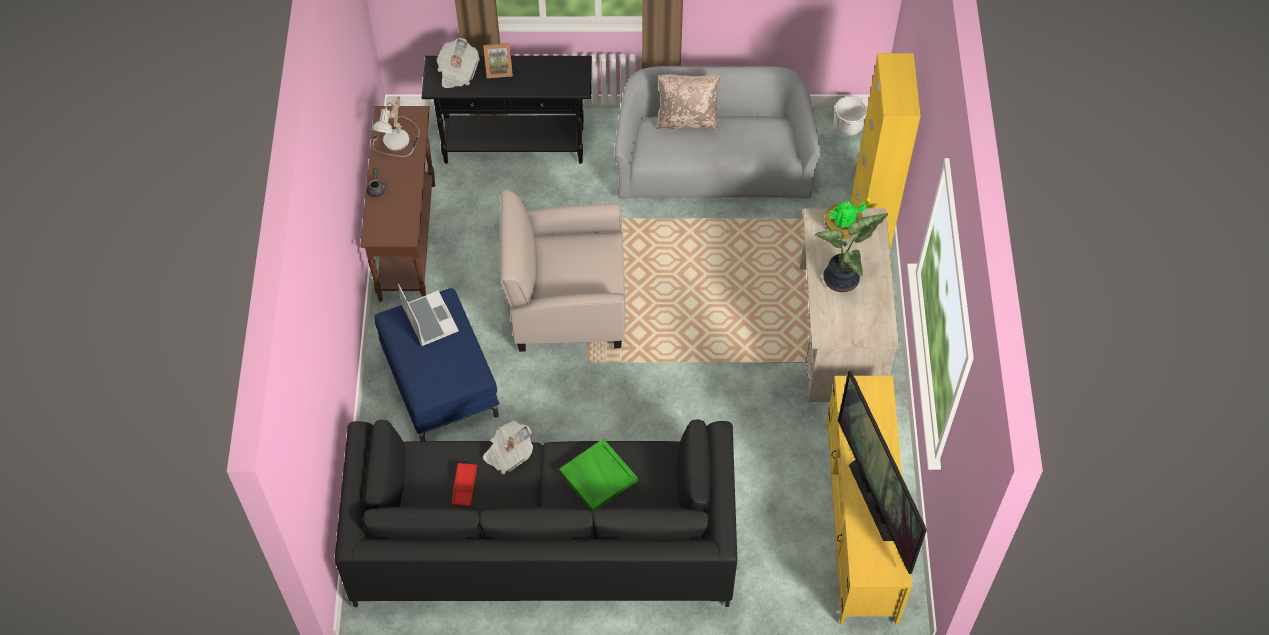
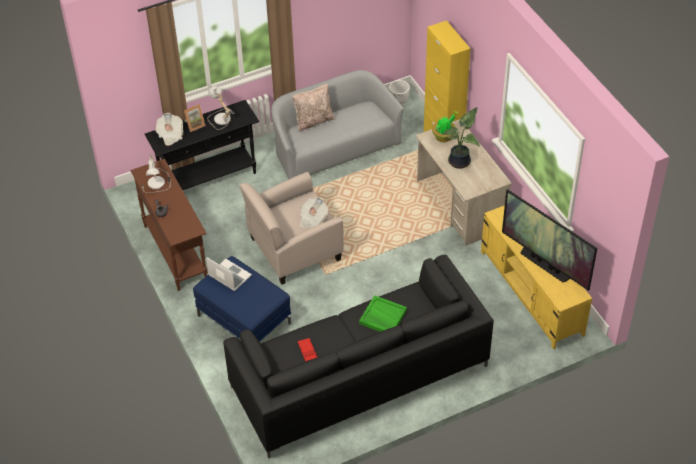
camera: 25 degrees left, 10 degrees down
(508, 453) = (323, 326): newspaper -> newspaper (312, 219)
(538, 73) = (220, 119): none -> table lamp

